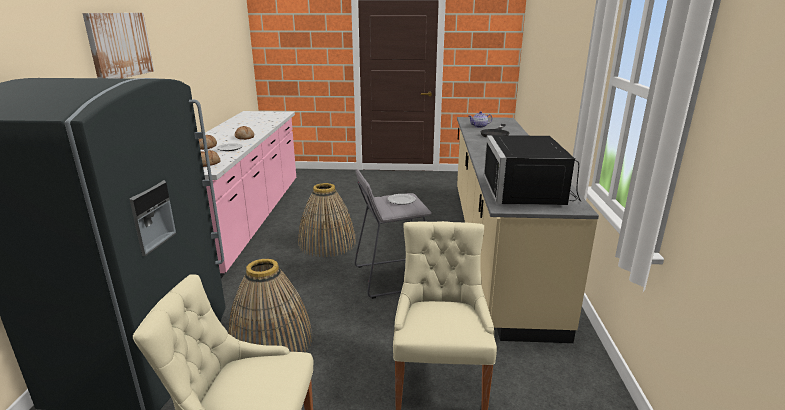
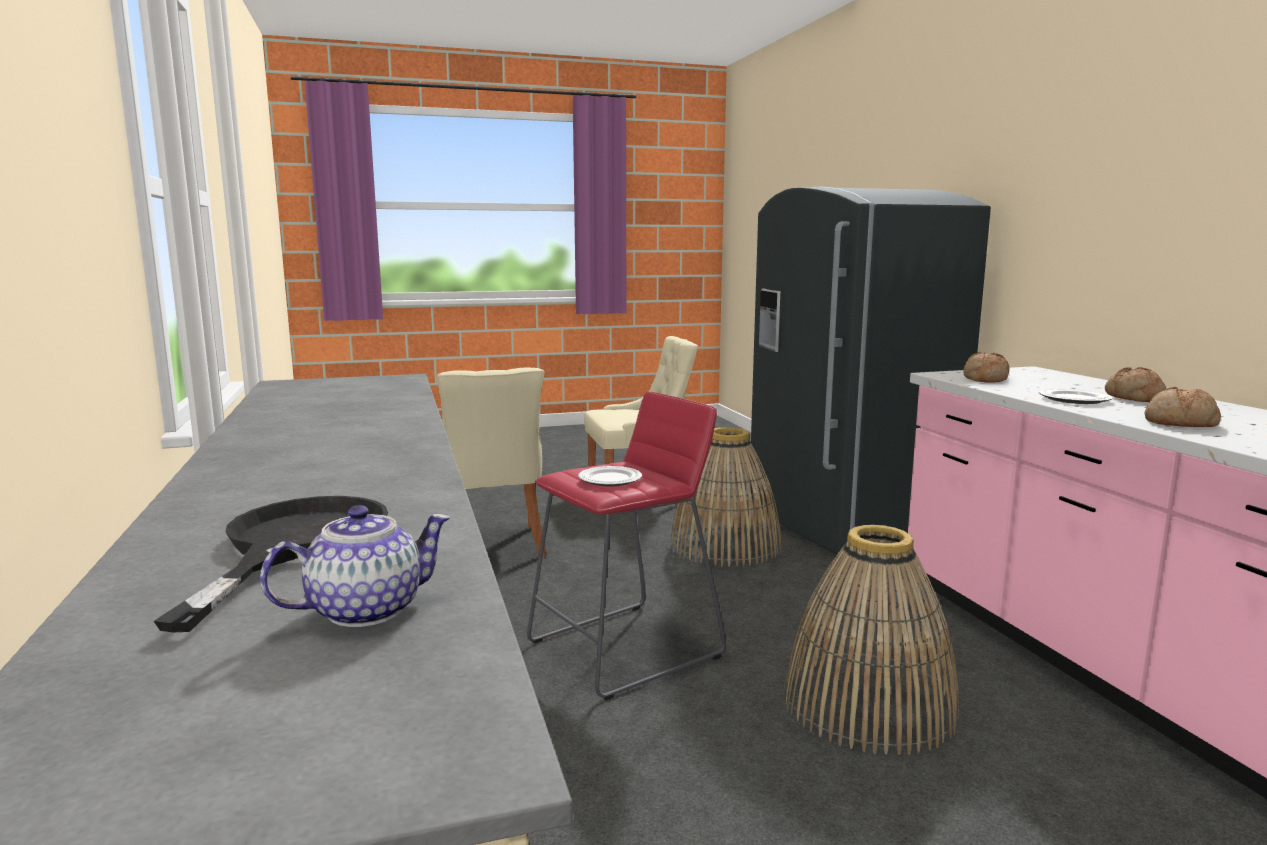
camera: 160 degrees right, 10 degrees down
(119, 45) = (1109, 147): picture -> none
(392, 277) = (625, 648): grey stool -> red stool
(529, 192) = (344, 391): black microwave -> none

